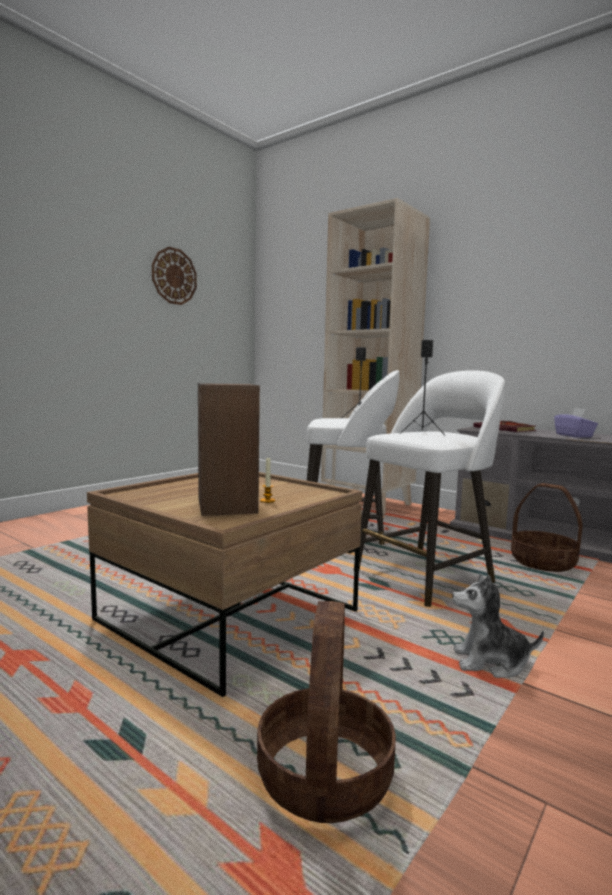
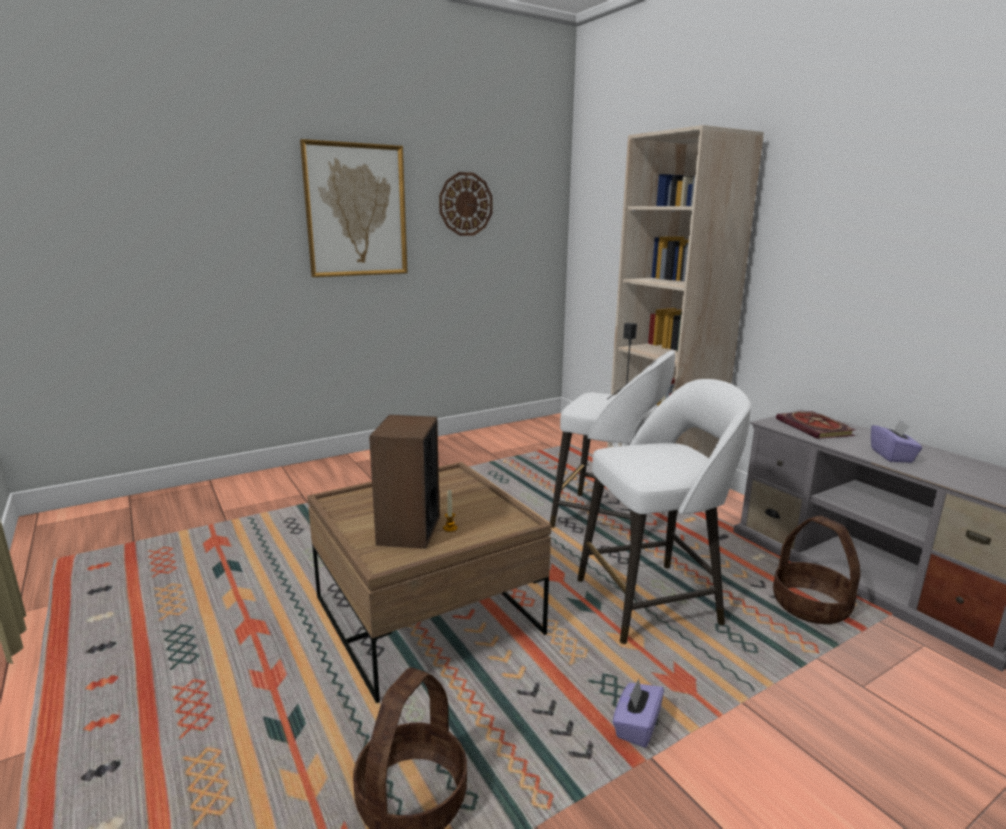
camera: 20 degrees right, 10 degrees up
(75, 264) = (356, 211): none -> picture
(423, 433) = (651, 455): black speaker -> none
(490, 662) = (636, 726): plush toy -> purple tissue box

